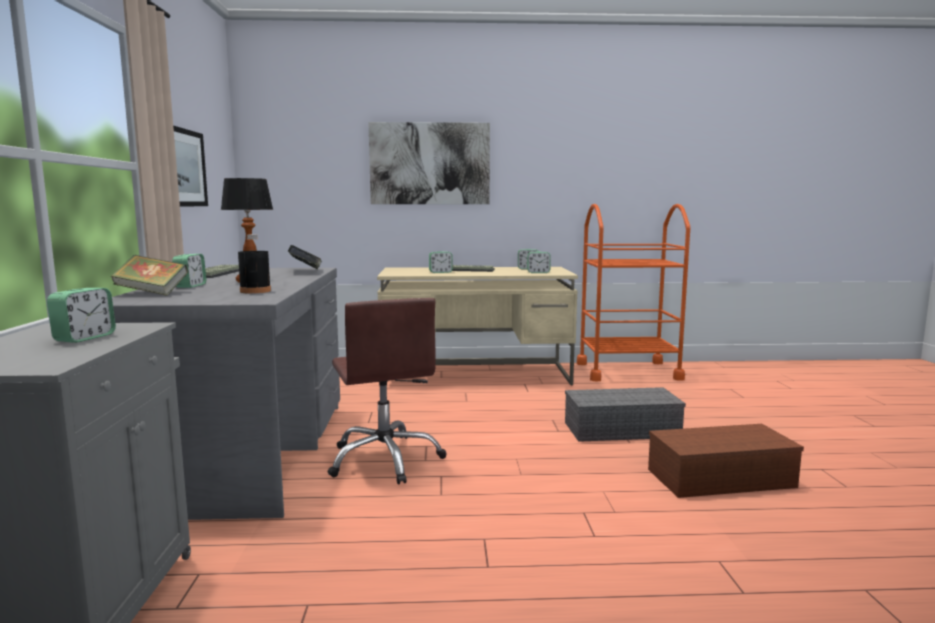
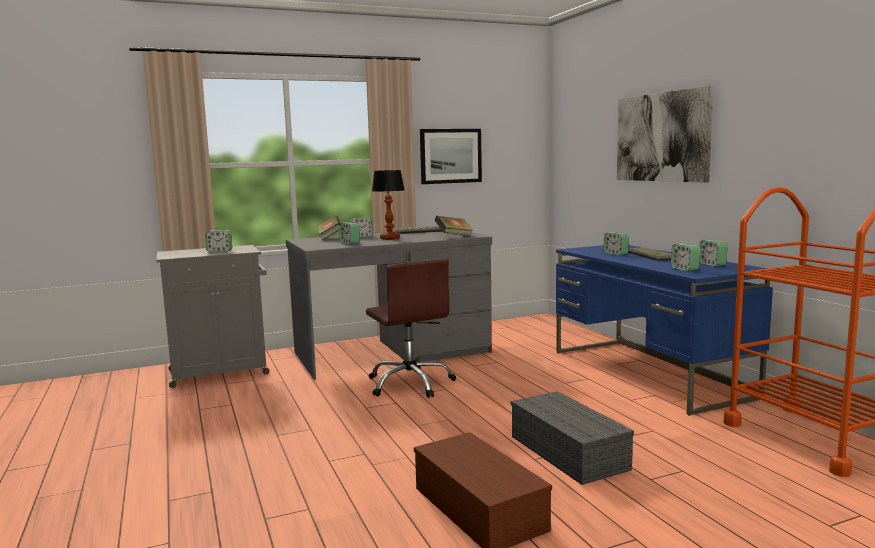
camera: 70 degrees right, 0 degrees up
(255, 291) = (350, 243): black bottle -> alarm clock
(385, 459) = (410, 383): brown office chair -> brown office chair turned 75 degrees counterclockwise
(476, 375) = (648, 373): beige desk -> blue desk

